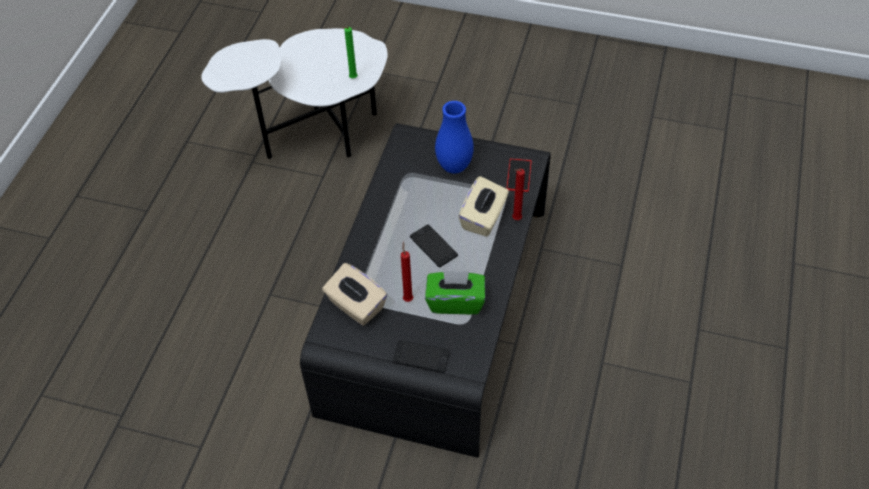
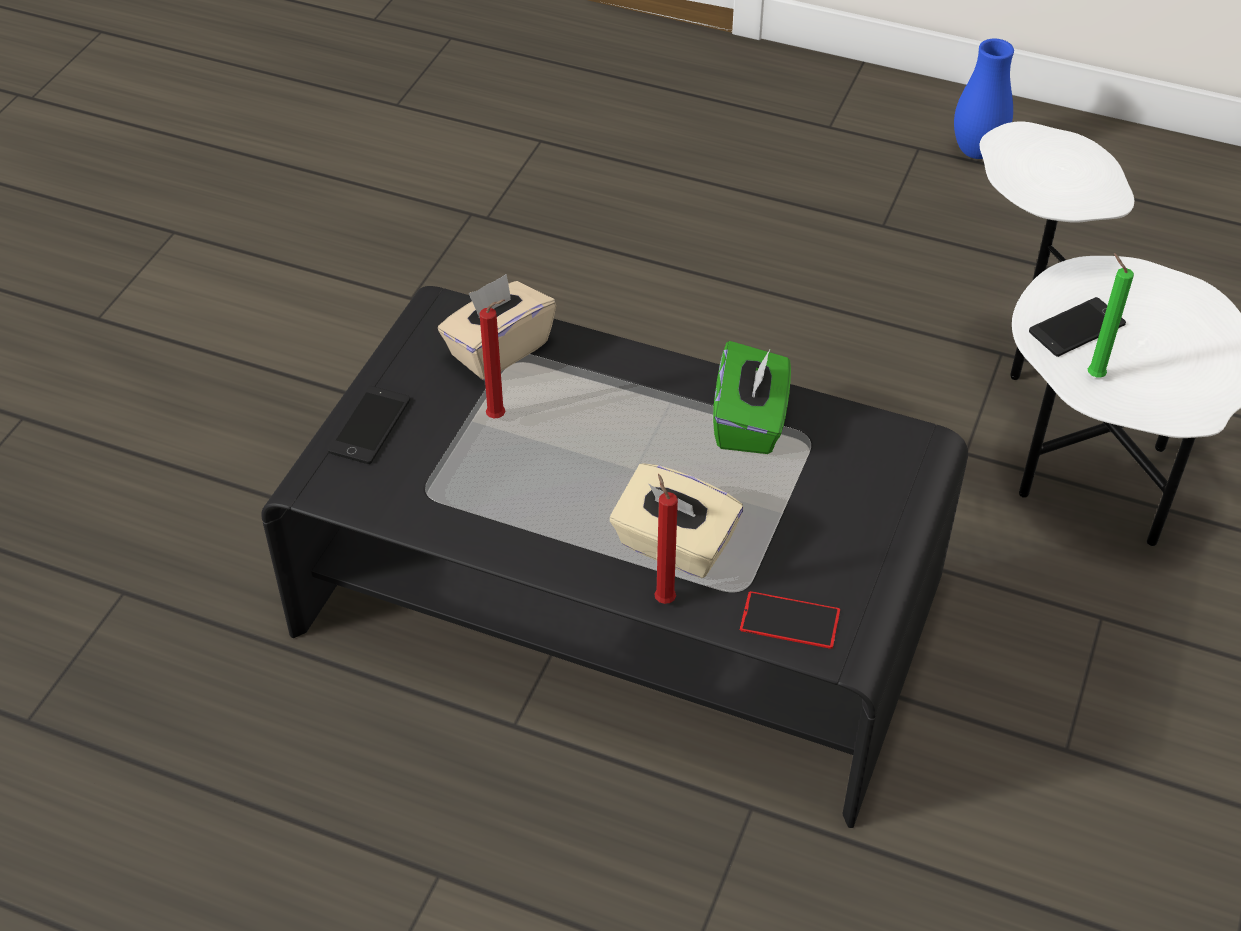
camera: 95 degrees right, 5 degrees down
(433, 246) = (614, 462): phone -> phone (1076, 328)
(454, 167) = (822, 512): blue vase -> blue vase (976, 151)
(455, 301) = (476, 482): green tissue box -> green tissue box (750, 422)

